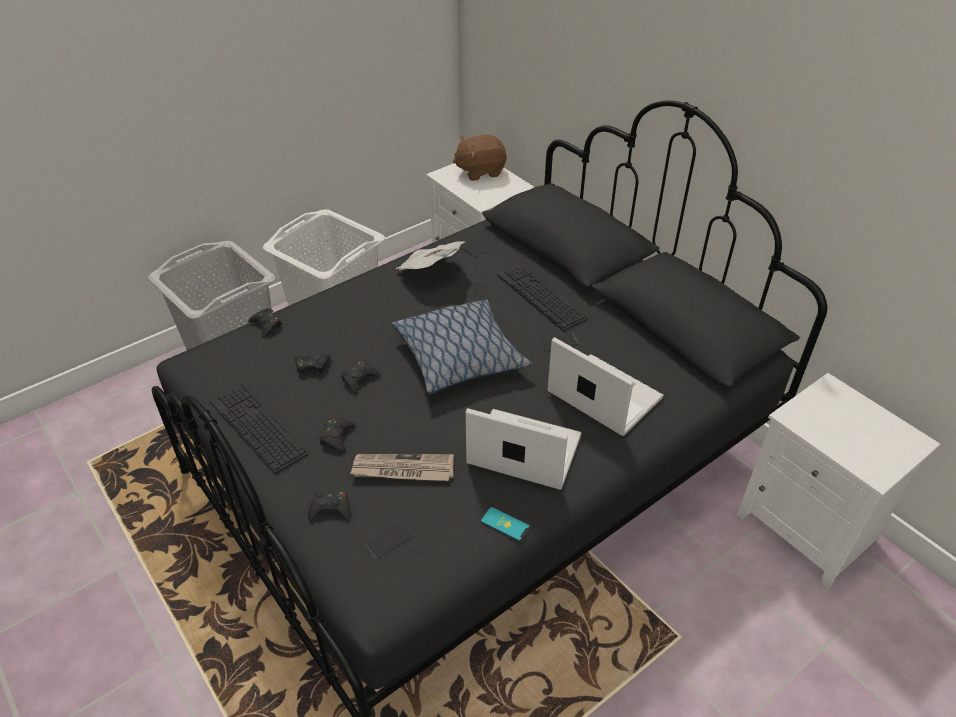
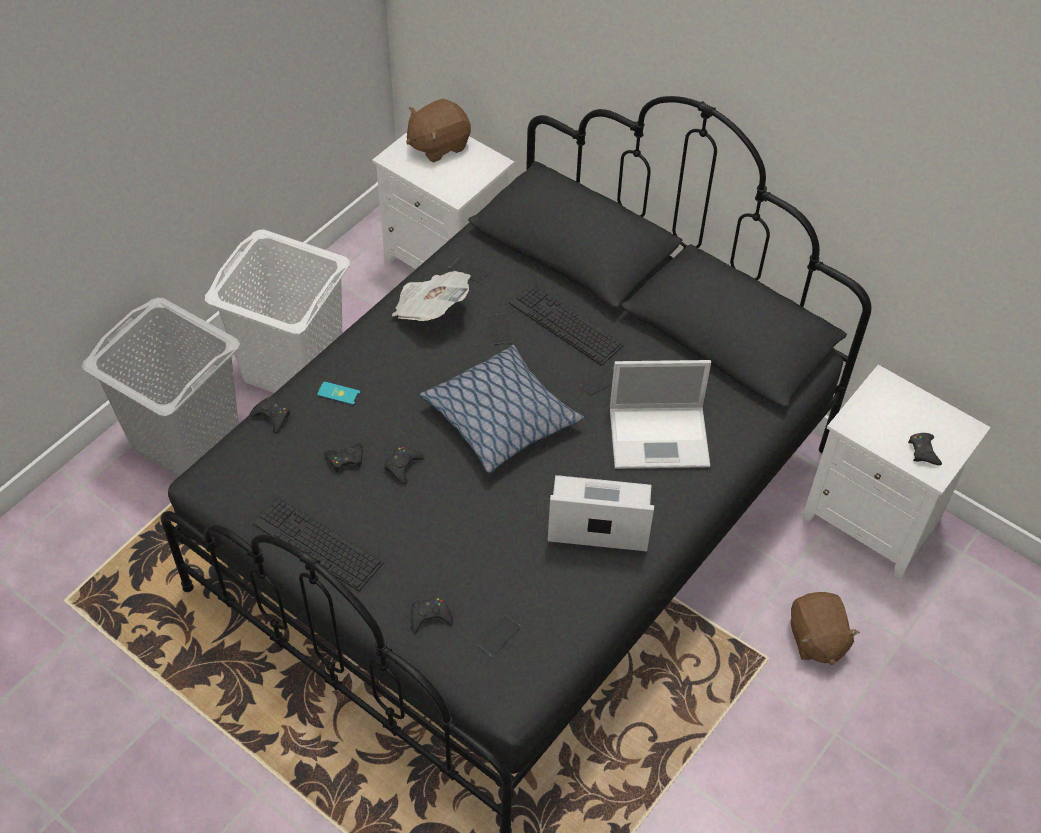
camera: 15 degrees left, 10 degrees up
(337, 437) = (405, 538): black game controller -> black game controller (923, 451)
(402, 470) = (486, 560): newspaper -> none
(505, 524) = (603, 597): phone -> phone (338, 394)
(602, 395) = (661, 437): laptop -> laptop turned 150 degrees clockwise
(732, 628) = (816, 639): none -> brown plush toy

